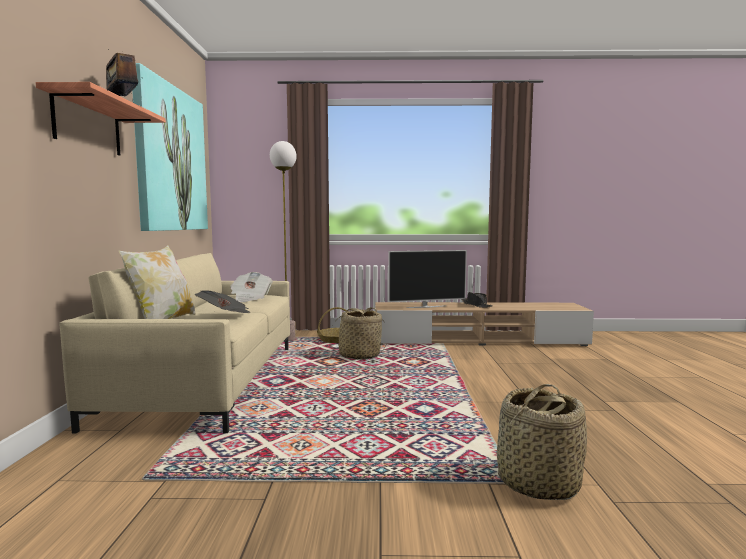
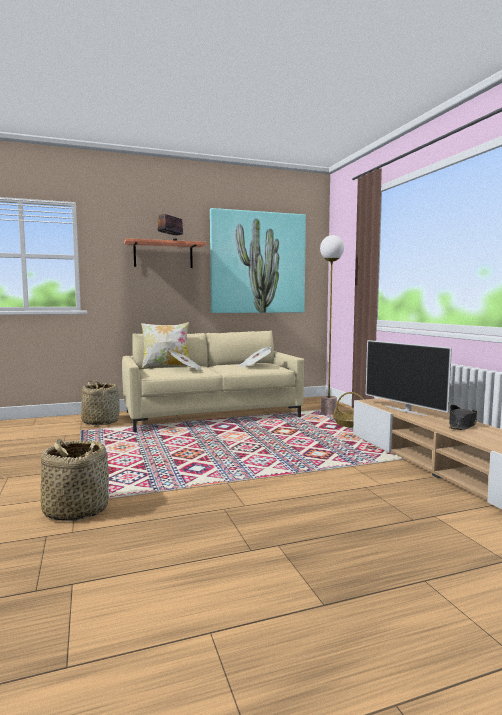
camera: 70 degrees right, 0 degrees up
(359, 356) = (313, 436): basket -> basket (101, 422)

